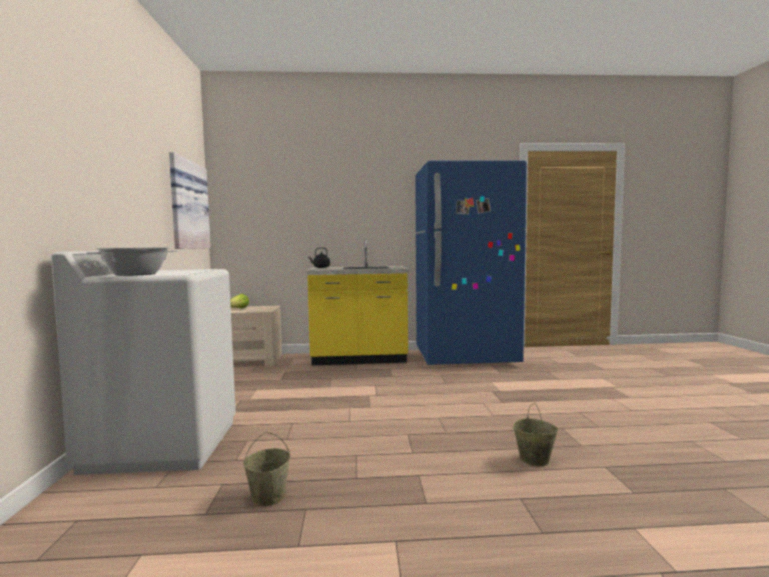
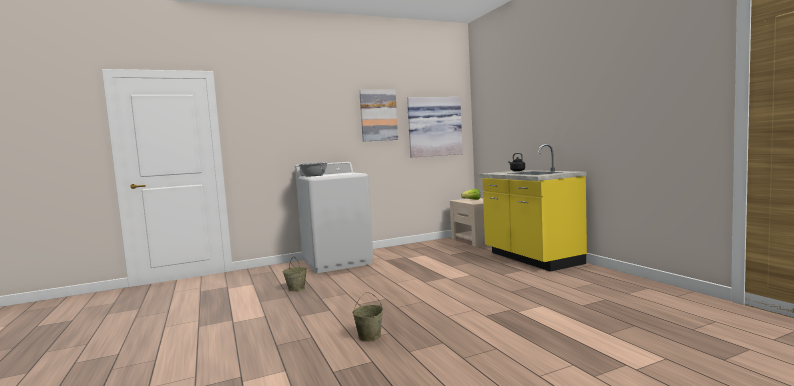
camera: 70 degrees right, 0 degrees up
(143, 172) = (378, 115): none -> picture
(466, 358) = (611, 286): blue fridge -> none

